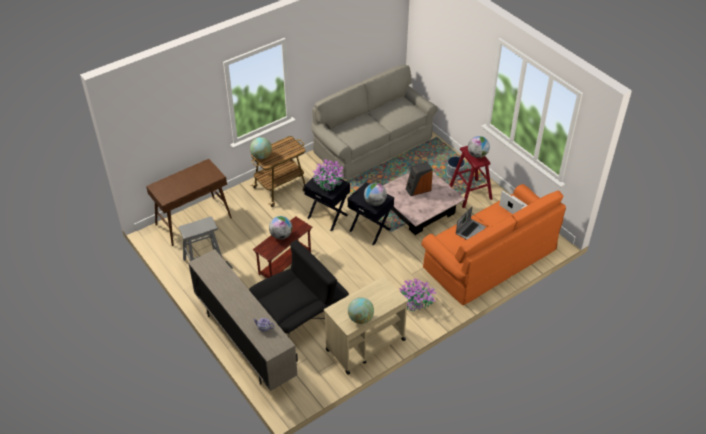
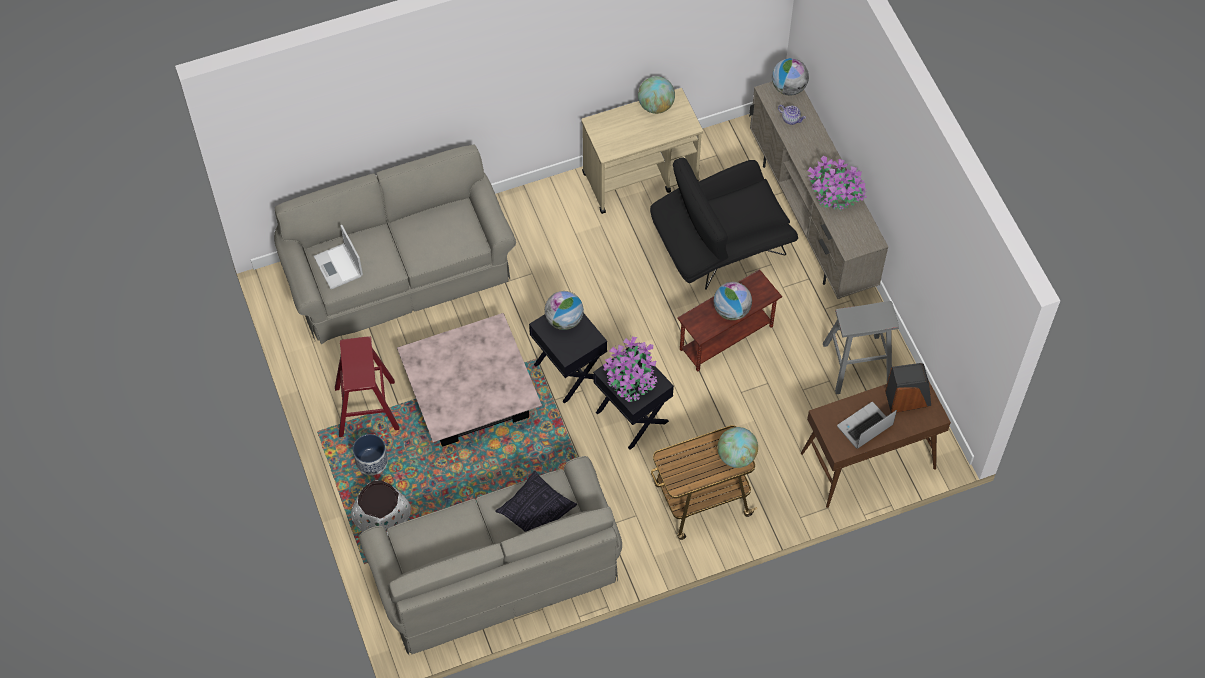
camera: 165 degrees left, 15 degrees up
(357, 128) = (536, 512): none -> pillow
(415, 302) = (545, 225): potted plant -> potted plant (835, 195)
(418, 189) = (467, 386): speaker -> speaker (907, 399)
(438, 154) = (381, 516): none -> white planter
(470, 230) = (431, 241): laptop -> laptop (864, 427)
(477, 155) = (353, 361): globe -> globe (788, 88)
(489, 258) = (398, 273): orange sofa -> grey sofa

